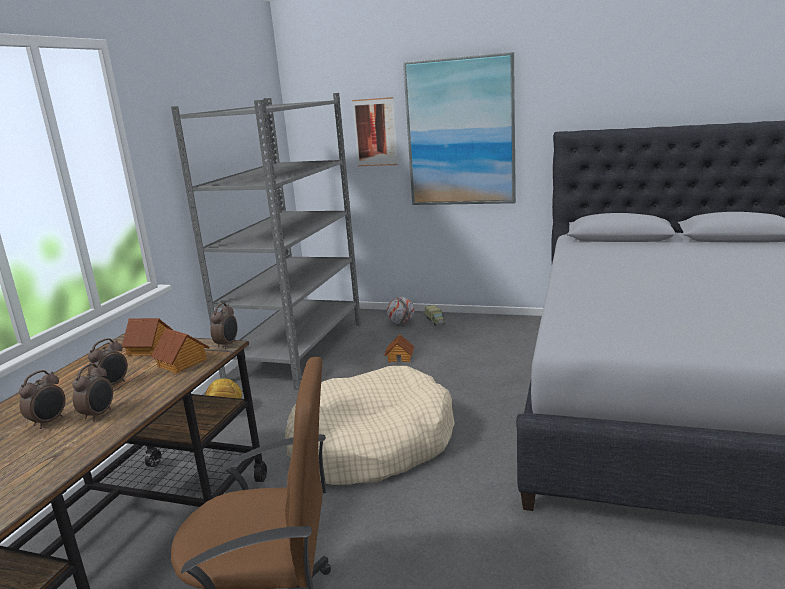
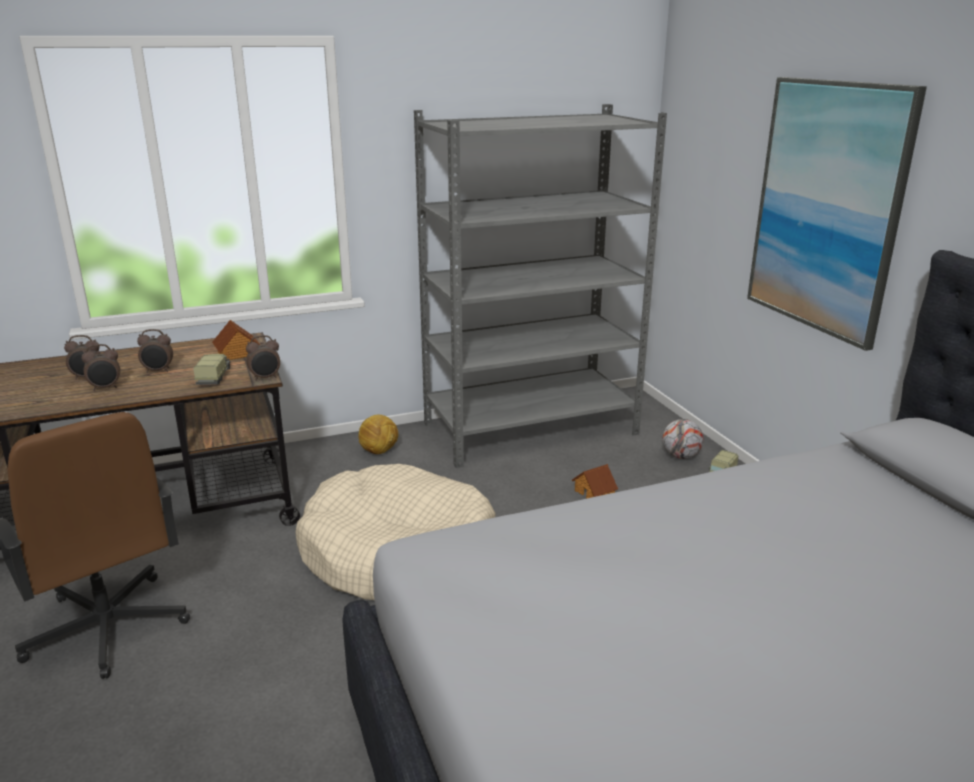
camera: 50 degrees right, 5 degrees up
(182, 363) = (214, 377): toy house -> toy truck
(375, 132) = (734, 177): picture -> none

